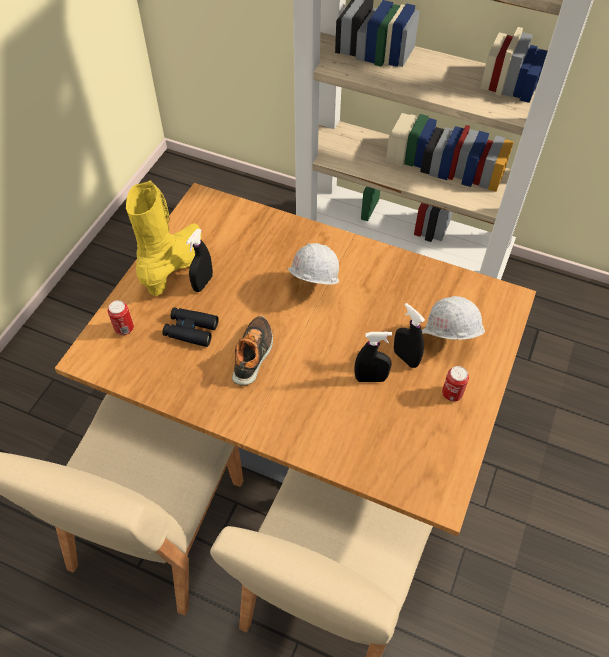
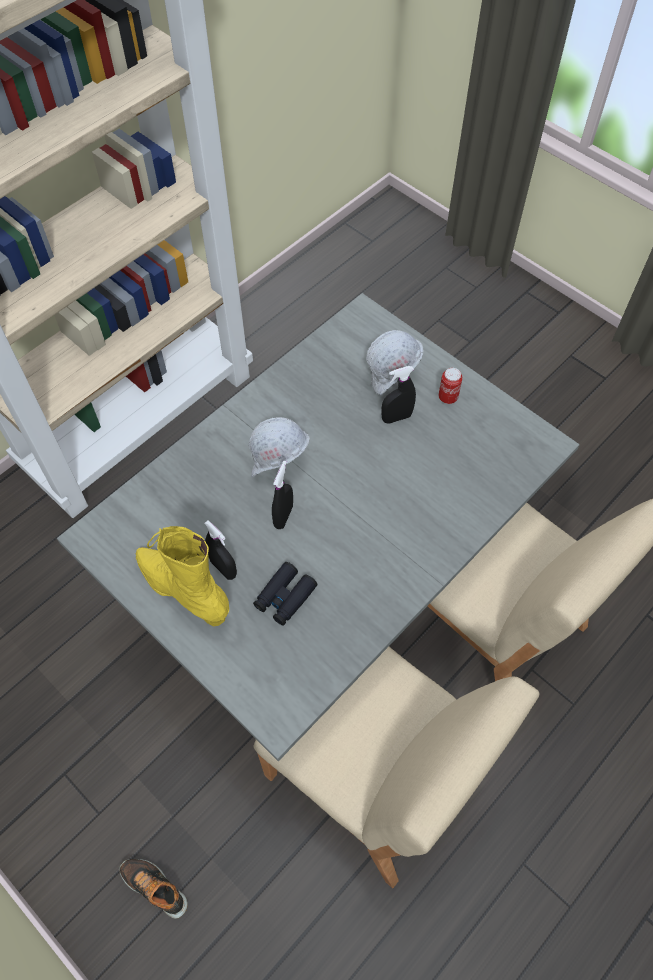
camera: 70 degrees left, 5 degrees up
(124, 329) = (253, 667): can -> none
(253, 354) = (341, 545): shoe -> shoe (155, 887)
(304, 437) = (326, 594): brown dining table -> grey dining table
(371, 378) = (408, 453): black spray bottle -> black spray bottle (283, 516)

